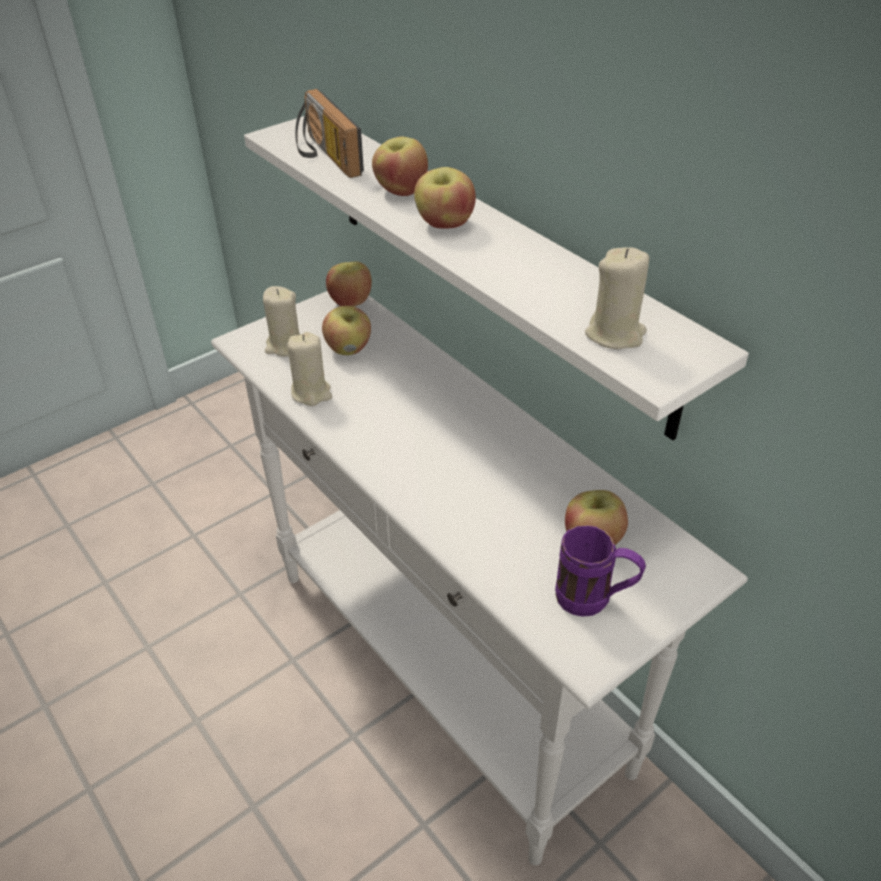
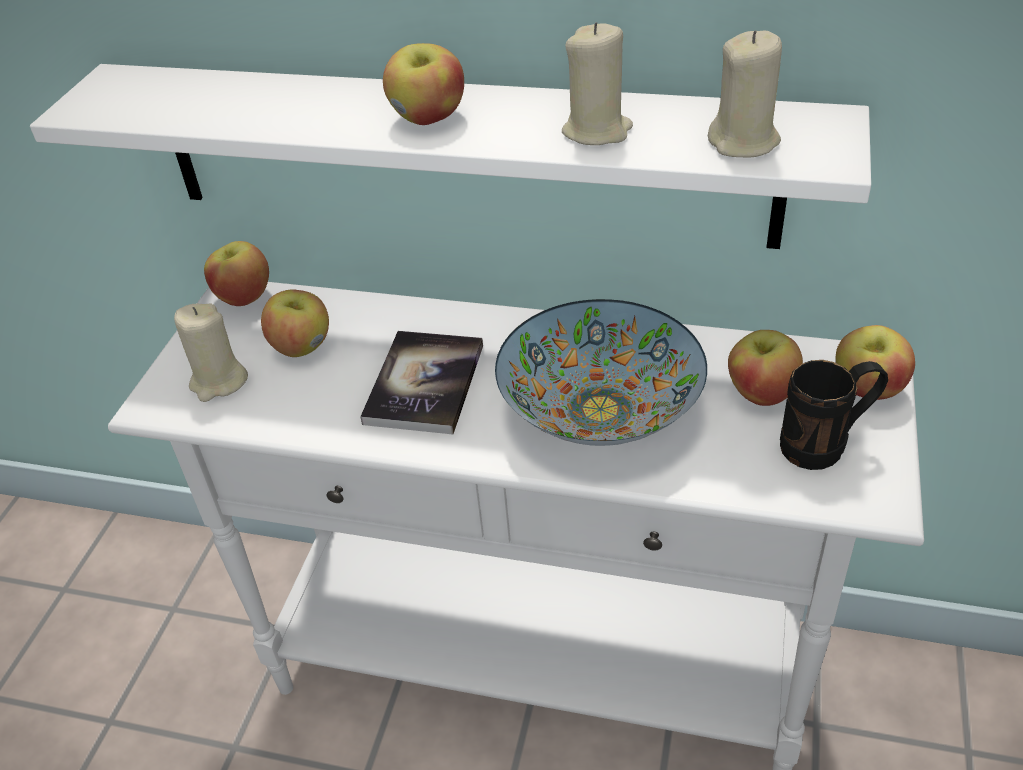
camera: 35 degrees left, 0 degrees up
(311, 393) = (312, 414): beige candle -> beige candle (597, 131)
(324, 156) = (179, 108): radio -> none
(390, 410) = (424, 384): none -> book
(401, 190) = (328, 106): apple -> apple (867, 389)
(472, 488) = (599, 411): none -> bowl
(594, 601) = (826, 445): purple mug -> black mug

